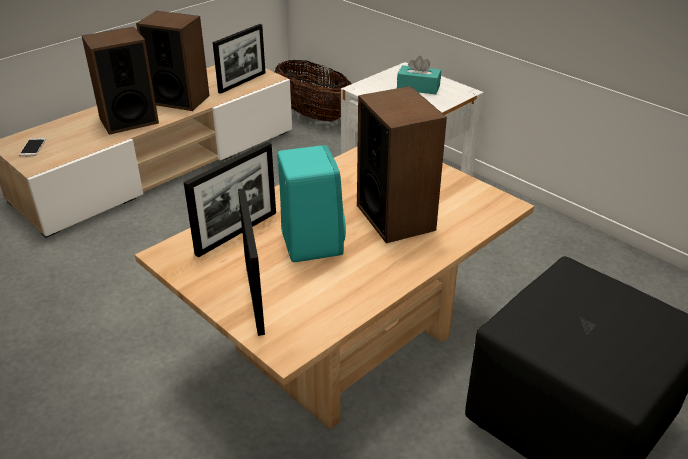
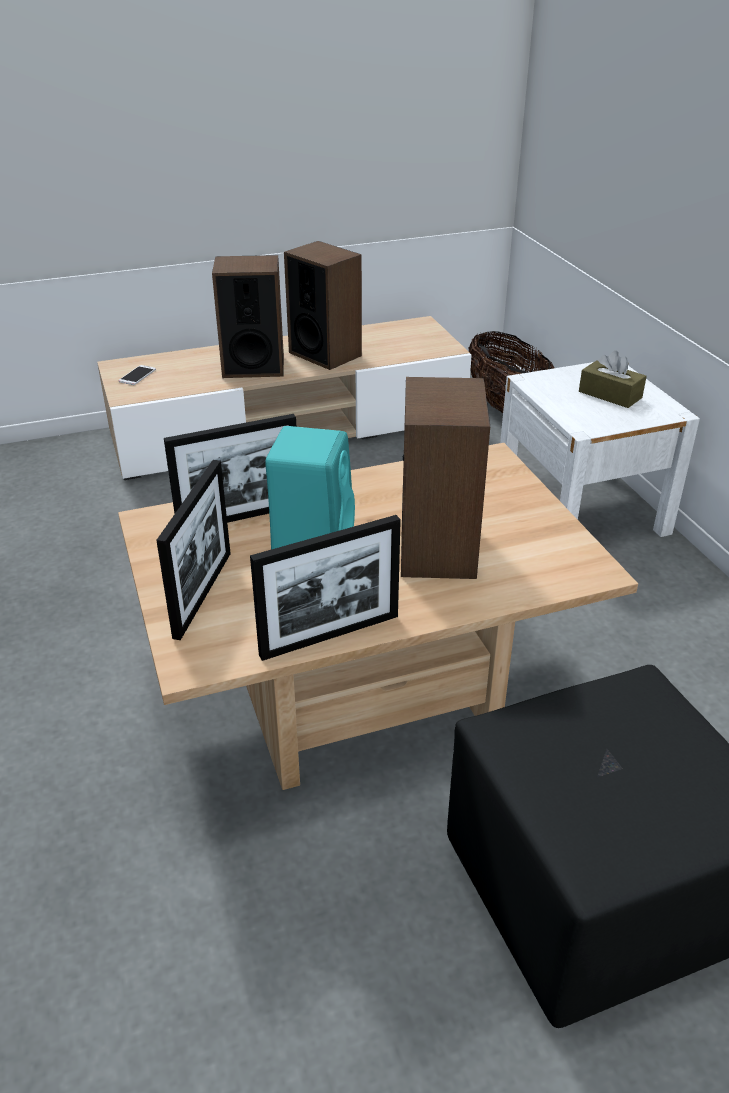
camera: 25 degrees right, 0 degrees up
(242, 82) = (411, 347): picture frame -> picture frame (330, 635)
(418, 87) = (610, 395): turquoise tissue box -> brown tissue box

